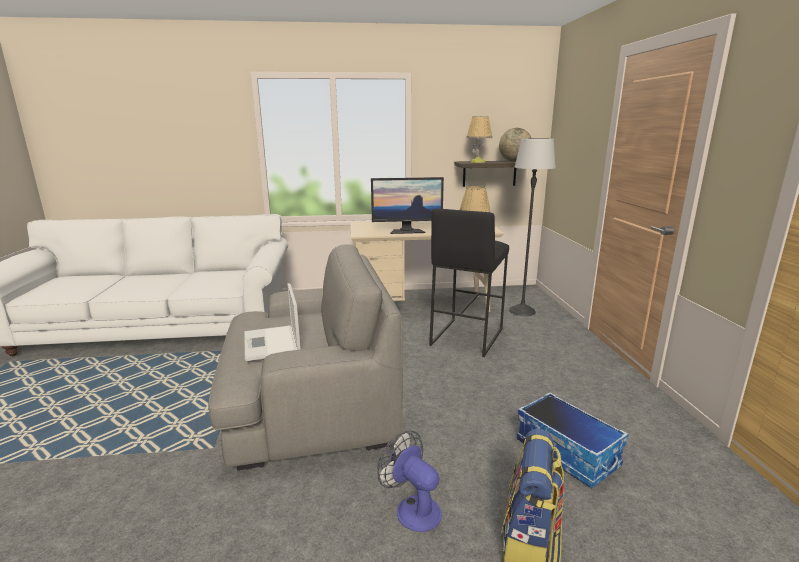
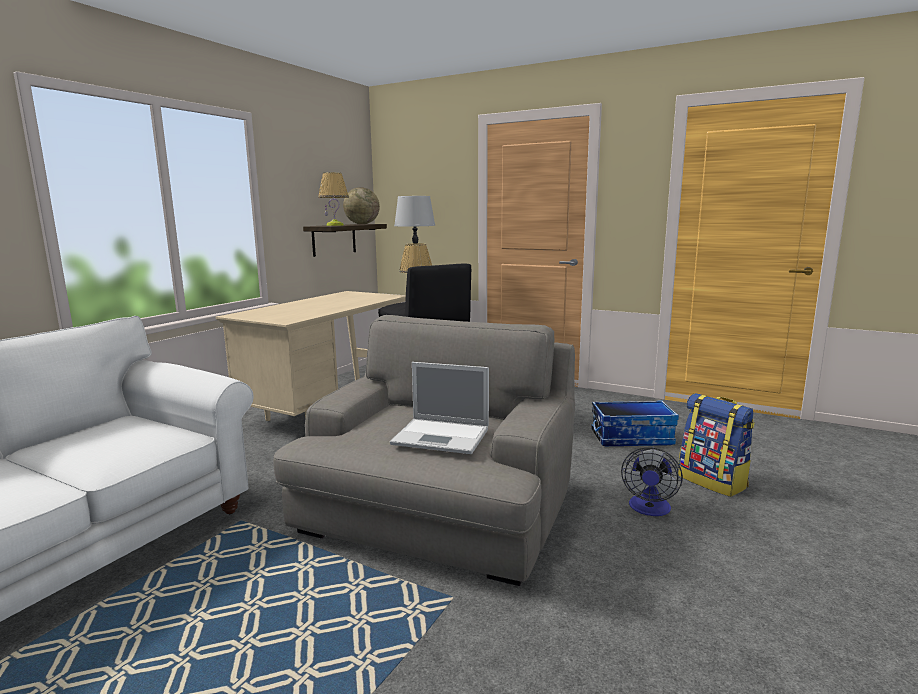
camera: 55 degrees left, 5 degrees down
(407, 231) = (323, 310): monitor -> none
(412, 508) = (649, 509): fan -> fan turned 60 degrees counterclockwise

